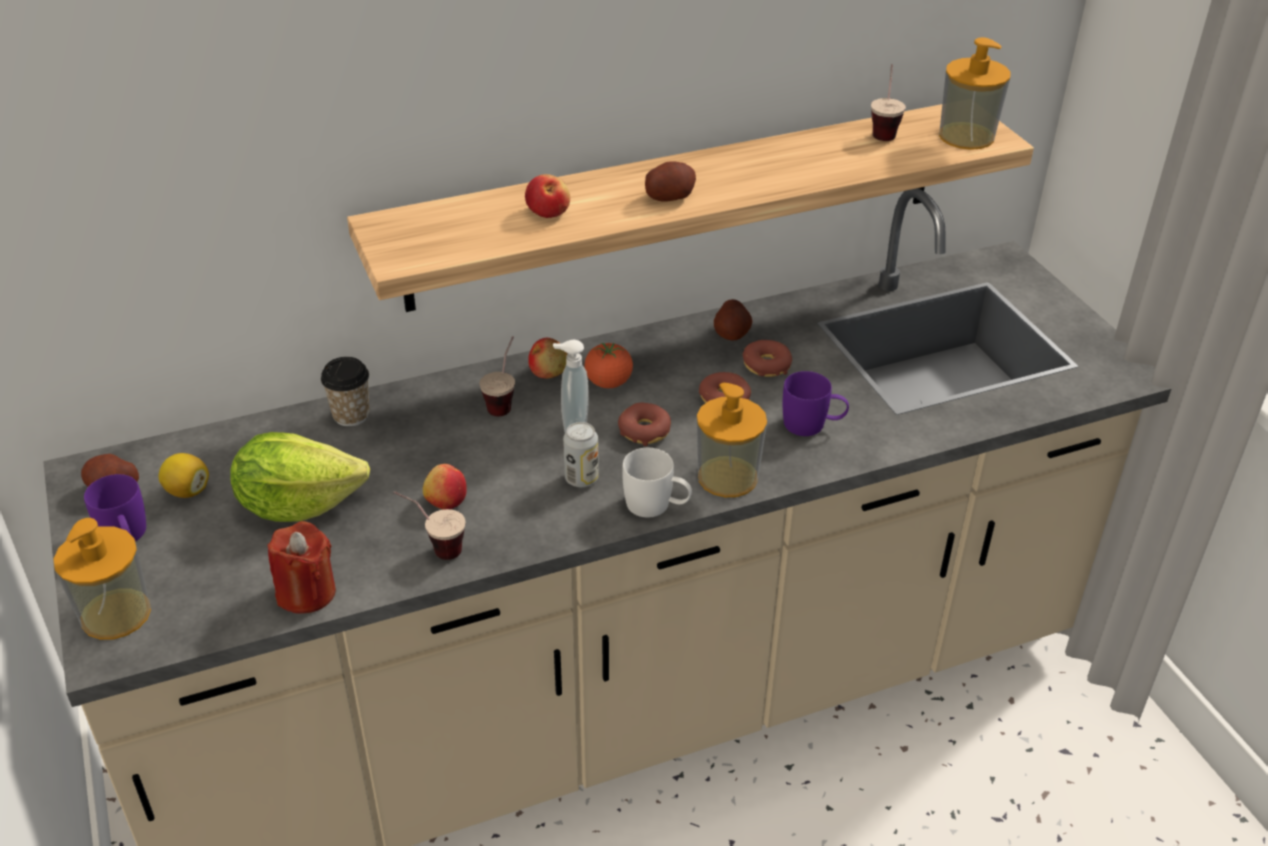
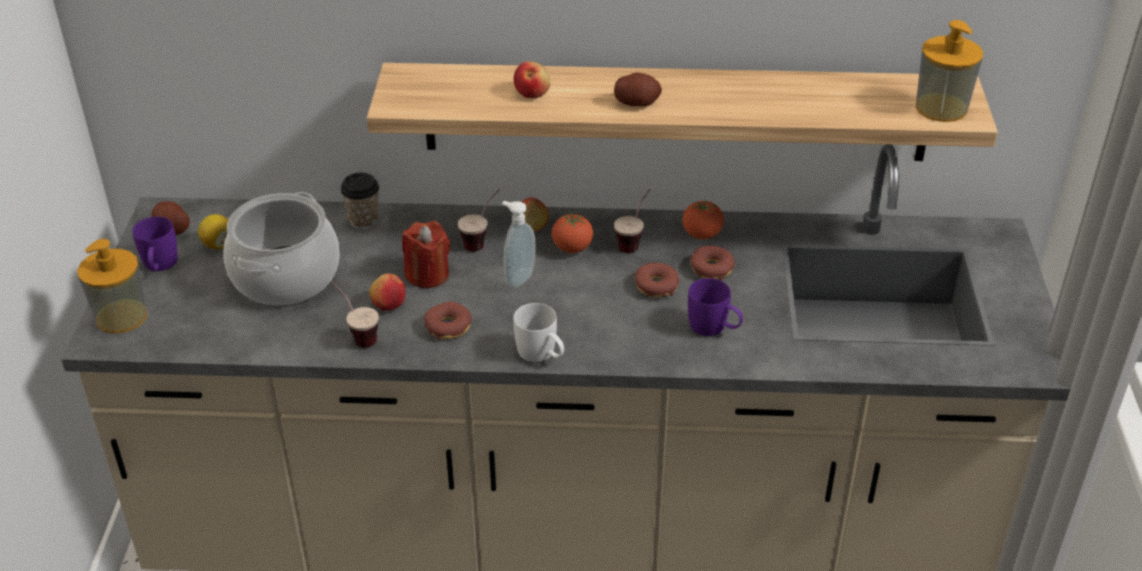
camera: 25 degrees right, 0 degrees up
(298, 504) = (285, 276): lettuce -> cooking pot
(306, 593) = (250, 340): red candle -> red candle (427, 275)
(581, 479) = (499, 317): can -> none
(644, 430) = (574, 293): donut -> donut (448, 327)
(727, 477) = (613, 349): soap dispenser -> none
(732, 333) = (702, 235): potato -> tomato
(884, 130) = (870, 86): cup -> cup (634, 241)

